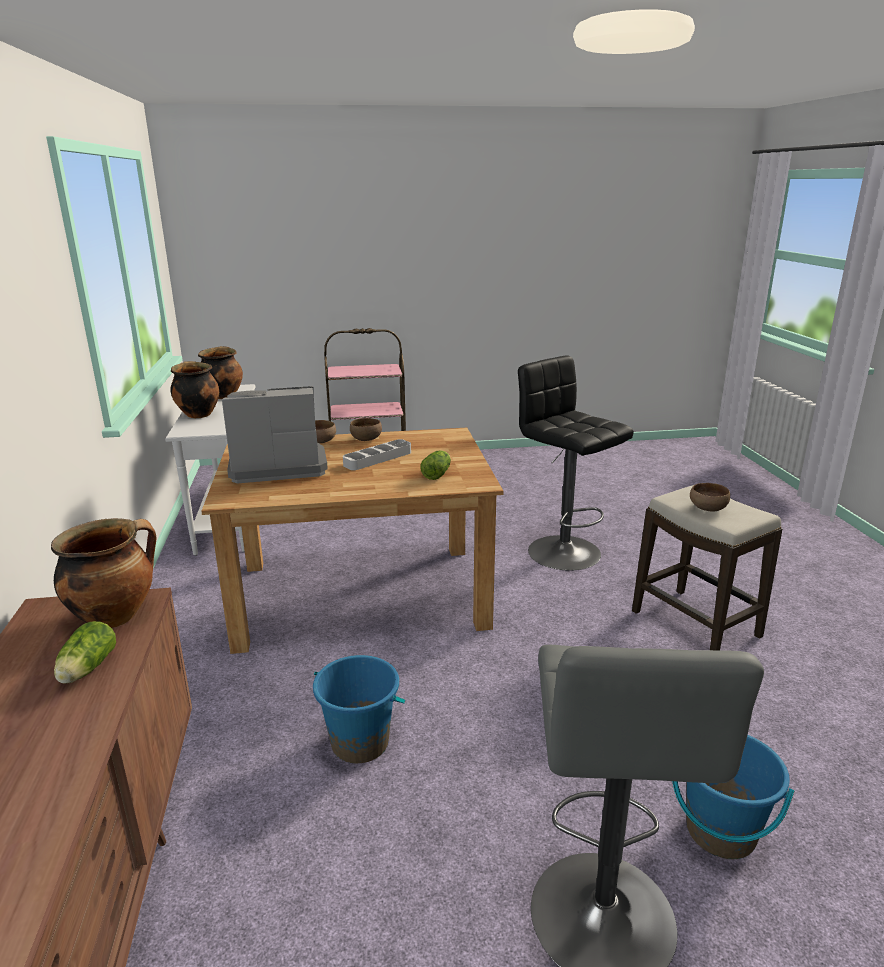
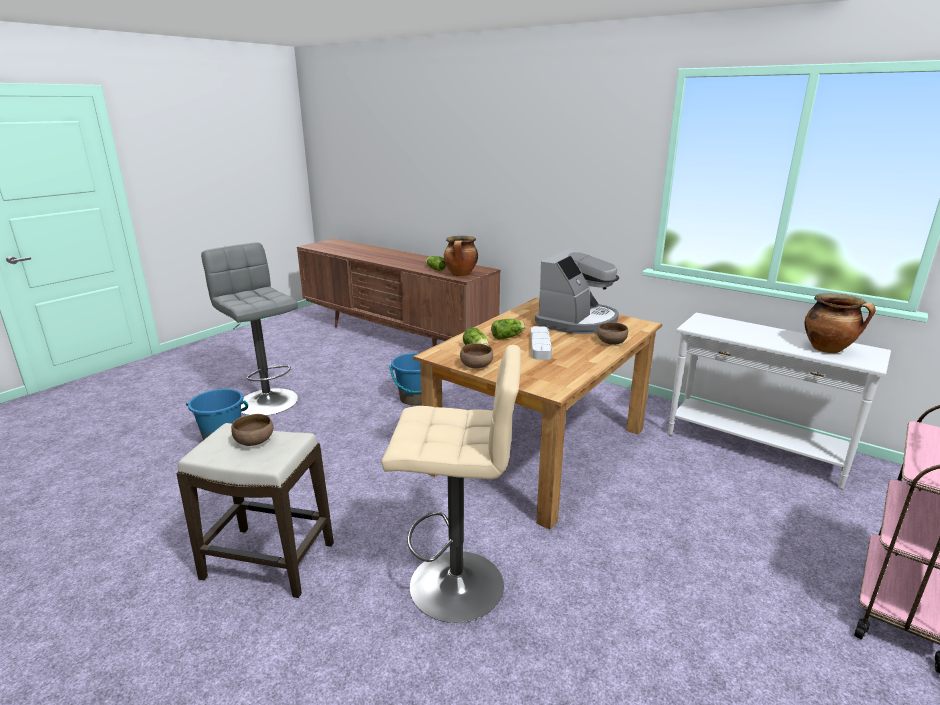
camera: 135 degrees right, 0 degrees up
(198, 414) = (756, 329): cooking pot -> none
(366, 439) = (593, 356): brown bowl -> brown bowl (477, 366)
(378, 475) = (508, 337): none -> lettuce
(564, 552) = (457, 586): black stool -> beige stool

